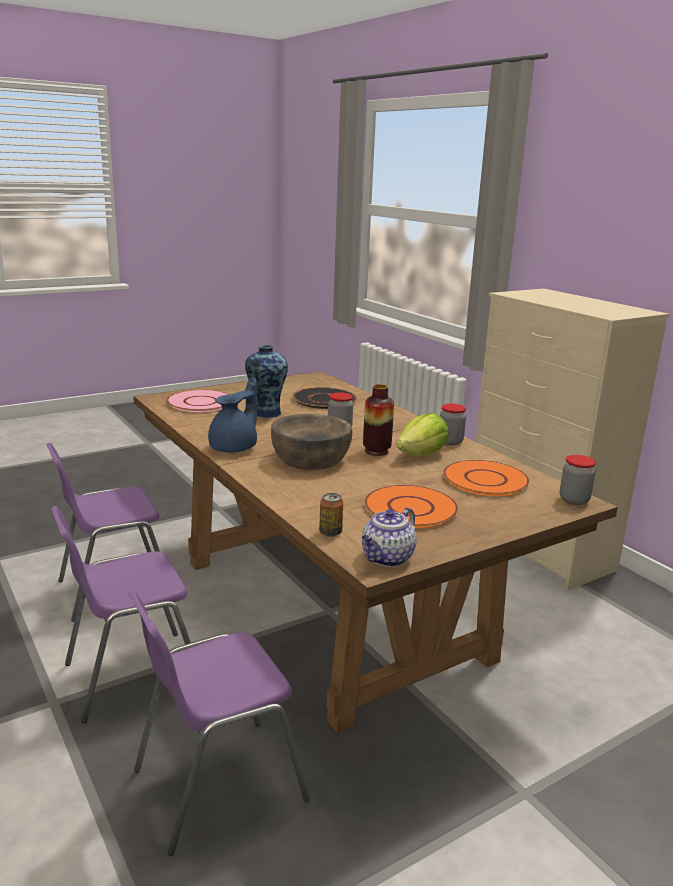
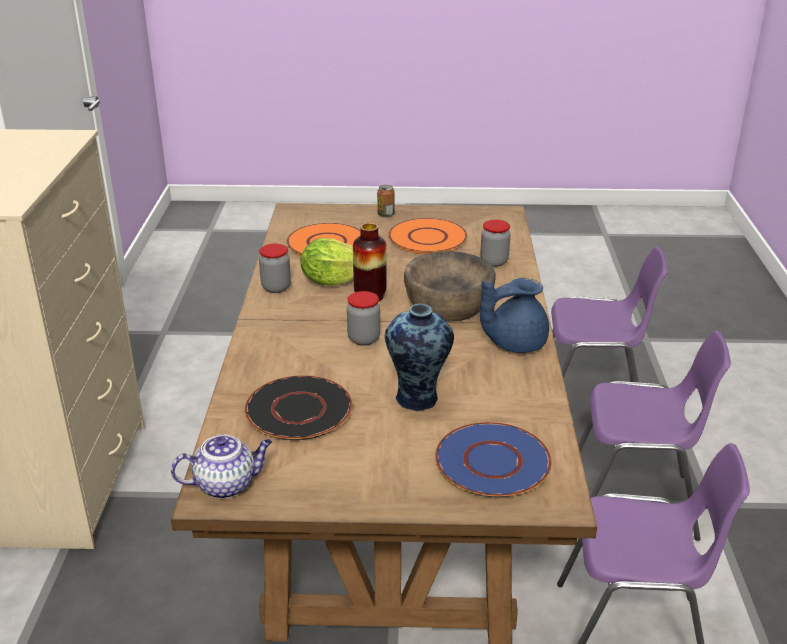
camera: 145 degrees left, 10 degrees up
(200, 402) = (492, 462): pink plate -> blue plate
(330, 532) = (510, 237): can -> can (386, 215)
(387, 558) = (492, 214): teapot -> teapot (226, 484)
(574, 500) = (296, 213): jar -> jar (494, 261)

